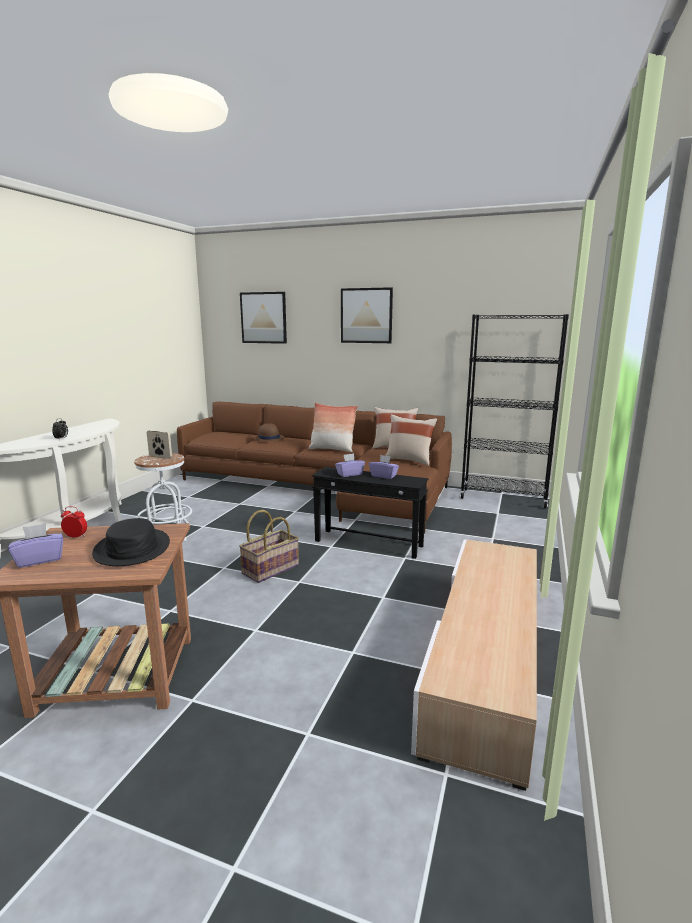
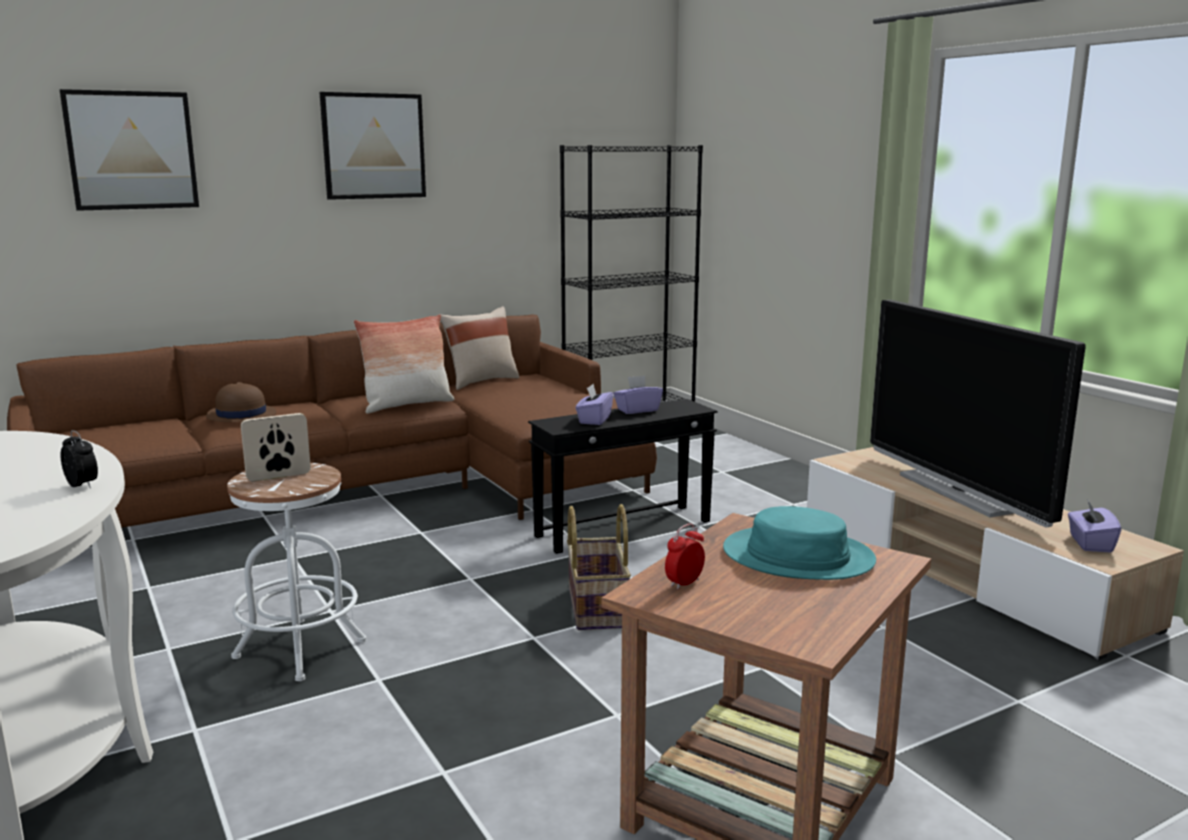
camera: 50 degrees left, 0 degrees up
(40, 559) = (764, 617): purple tissue box -> purple tissue box (1090, 543)
(132, 548) = (798, 556): black hat -> turquoise hat
(409, 460) = (562, 391): beige pillow -> none
(493, 595) = (958, 492): none -> television

